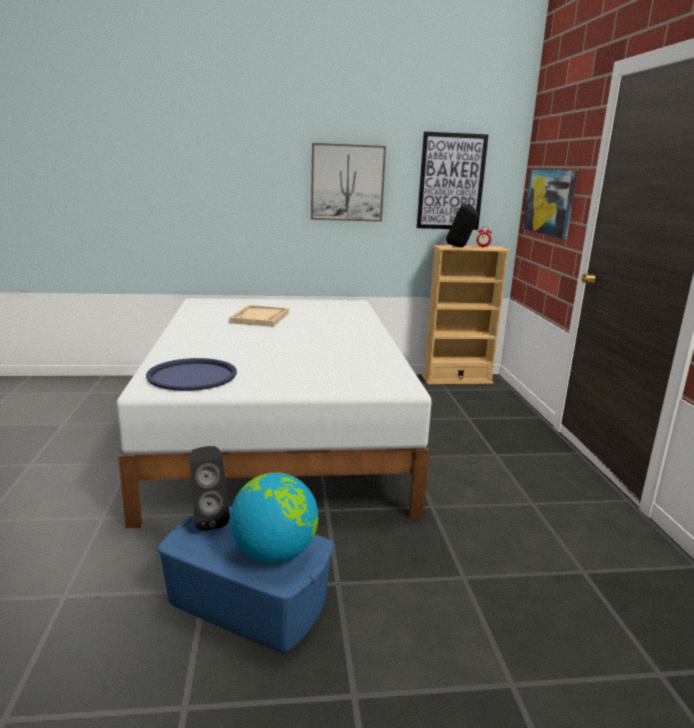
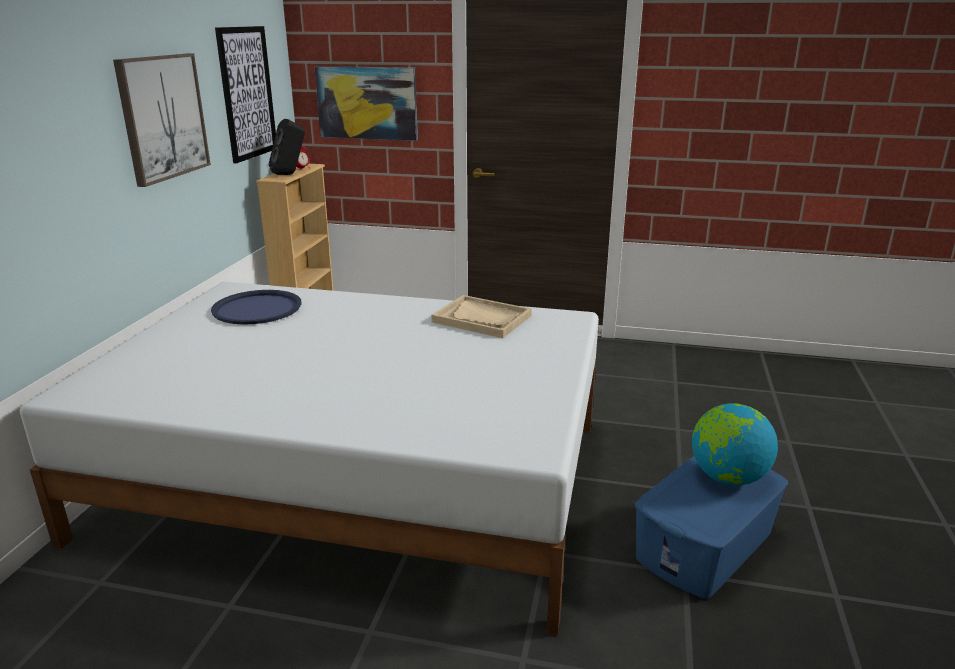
camera: 70 degrees left, 5 degrees up
(192, 376) = (496, 419): blue tray -> blue tray (257, 308)
(208, 519) = (670, 510): black speaker -> none
(260, 318) = (249, 354): beige tray -> beige tray (482, 319)

